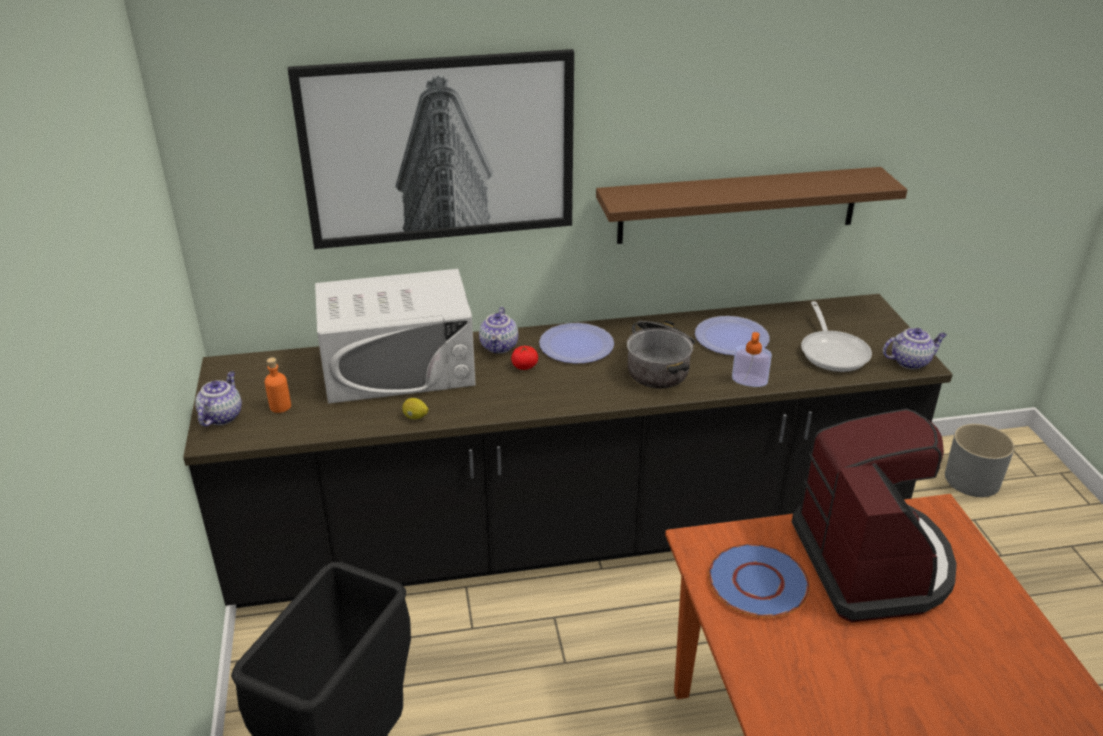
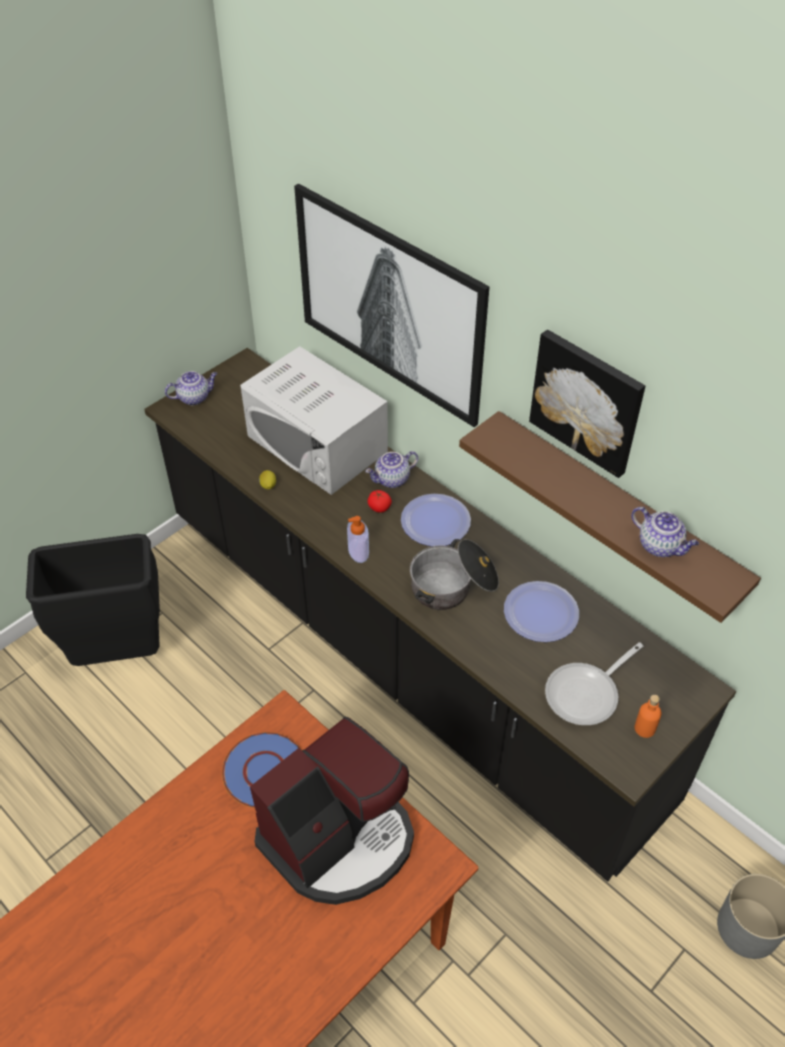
camera: 55 degrees right, 15 degrees up
(280, 406) = (225, 416): orange bottle -> orange bottle (644, 728)
(698, 107) = (587, 401): none -> picture
(749, 380) = (484, 653): soap dispenser -> soap dispenser (358, 551)
(910, 361) = (625, 760): teapot -> teapot (660, 546)

